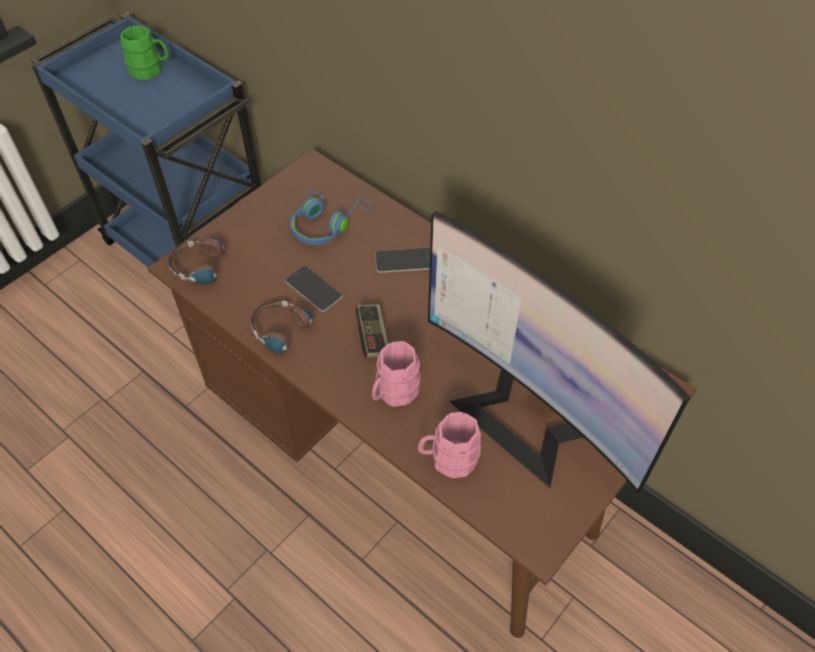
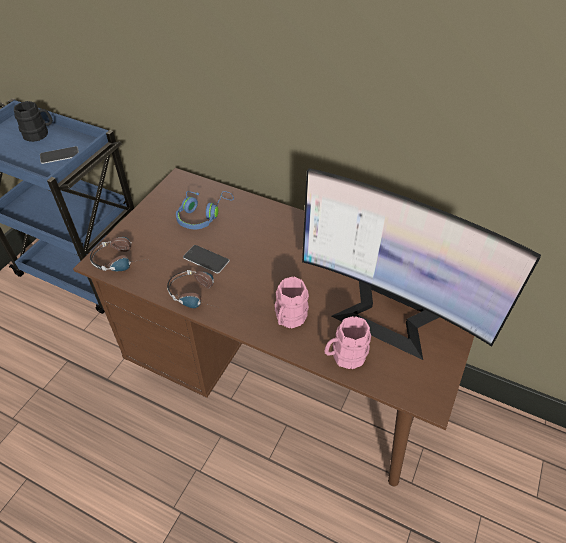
camera: 15 degrees left, 5 degrees down
(151, 70) = (39, 134): green mug -> black mug
(373, 337) = (260, 283): game controller -> none
(404, 260) = (266, 228): phone -> phone (59, 155)

